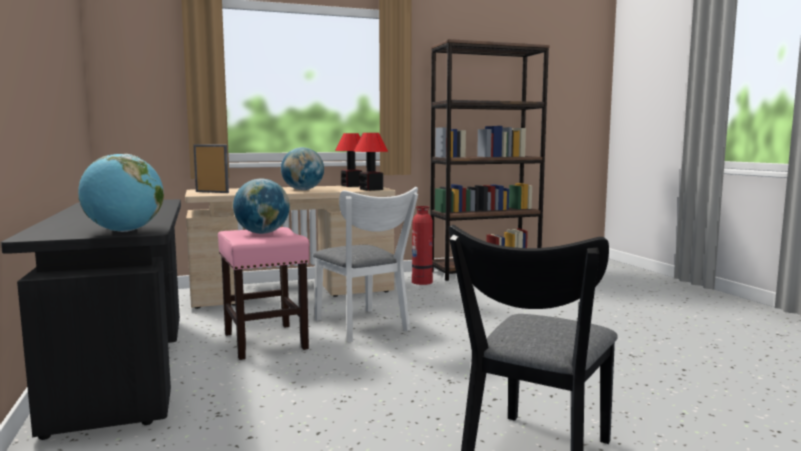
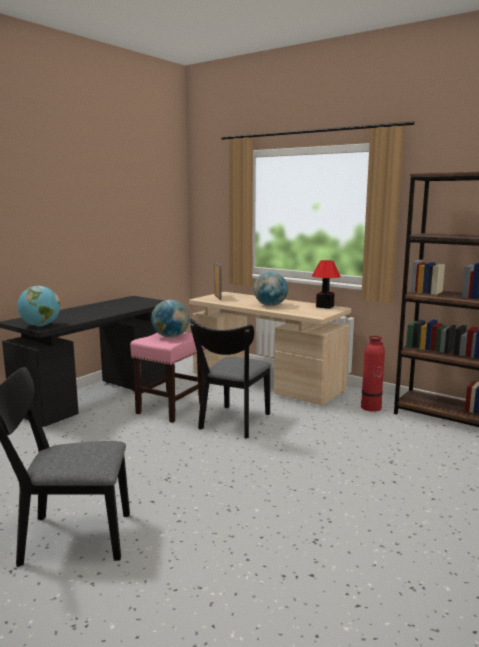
camera: 55 degrees right, 5 degrees up
(364, 327) = (233, 423): white chair -> black chair
(371, 189) = (311, 314): table lamp -> none

